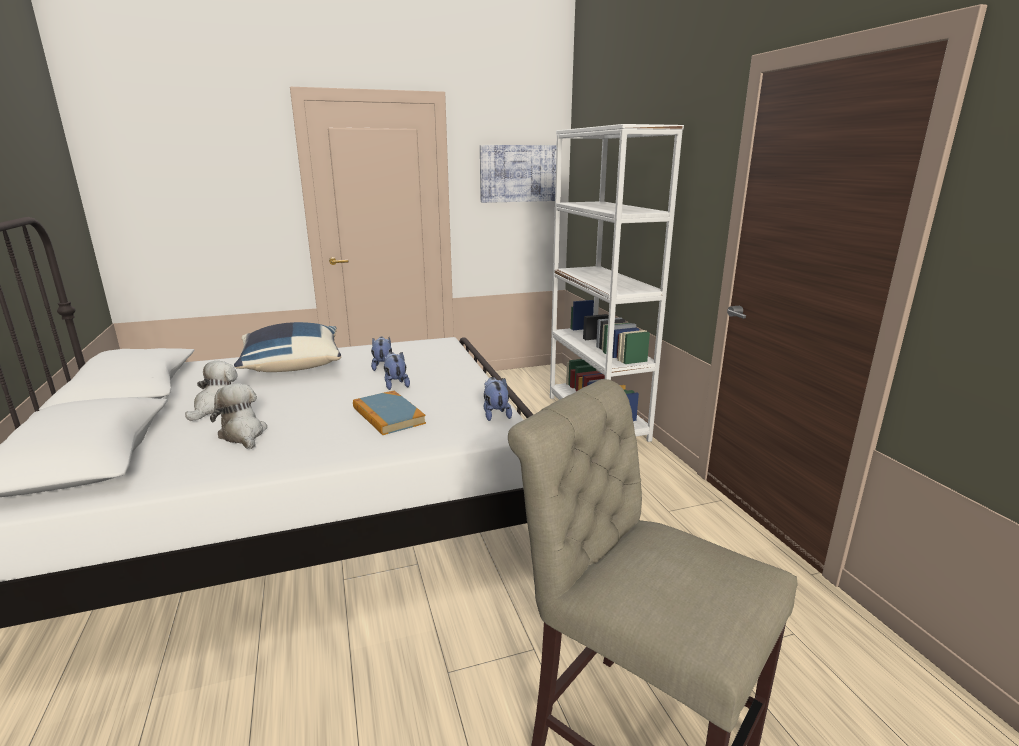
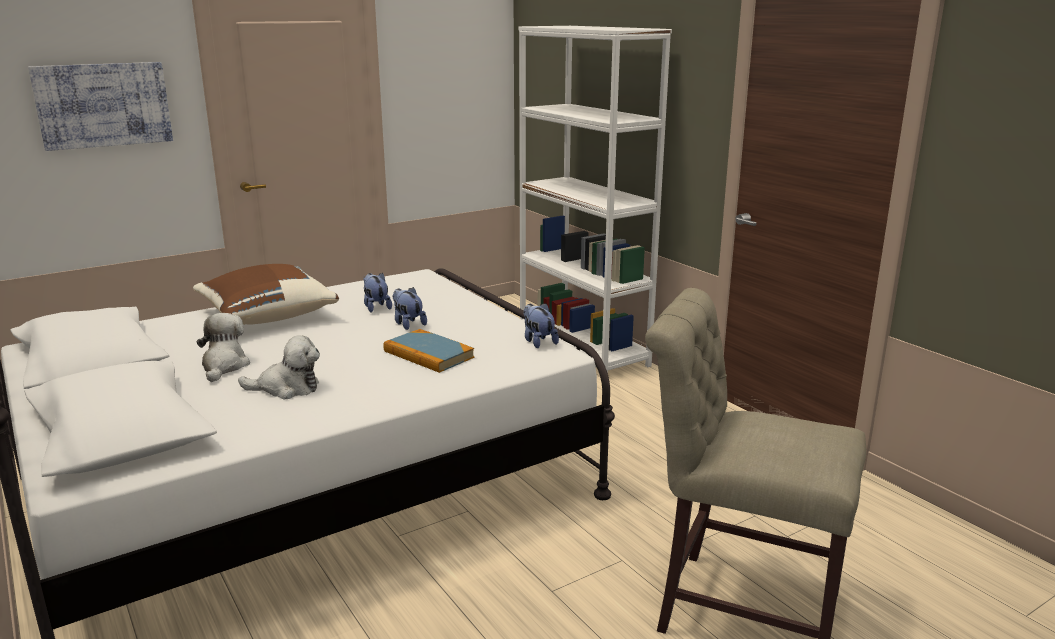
camera: 15 degrees left, 0 degrees up
(243, 434) = (287, 388): plush toy -> plush toy turned 135 degrees clockwise
(292, 366) = (267, 316): blue pillow -> brown pillow
(518, 173) = (458, 70): picture -> picture (103, 105)

